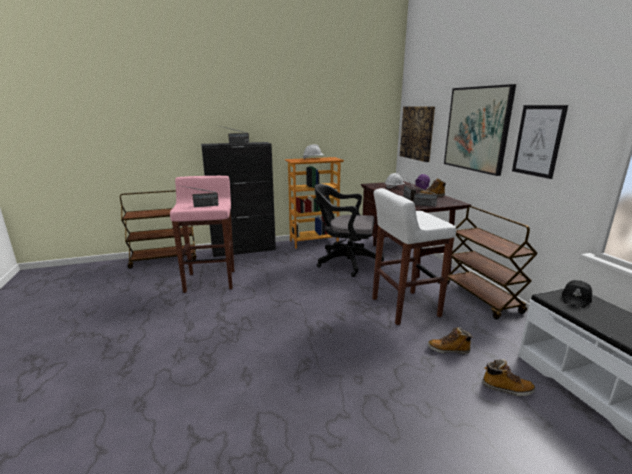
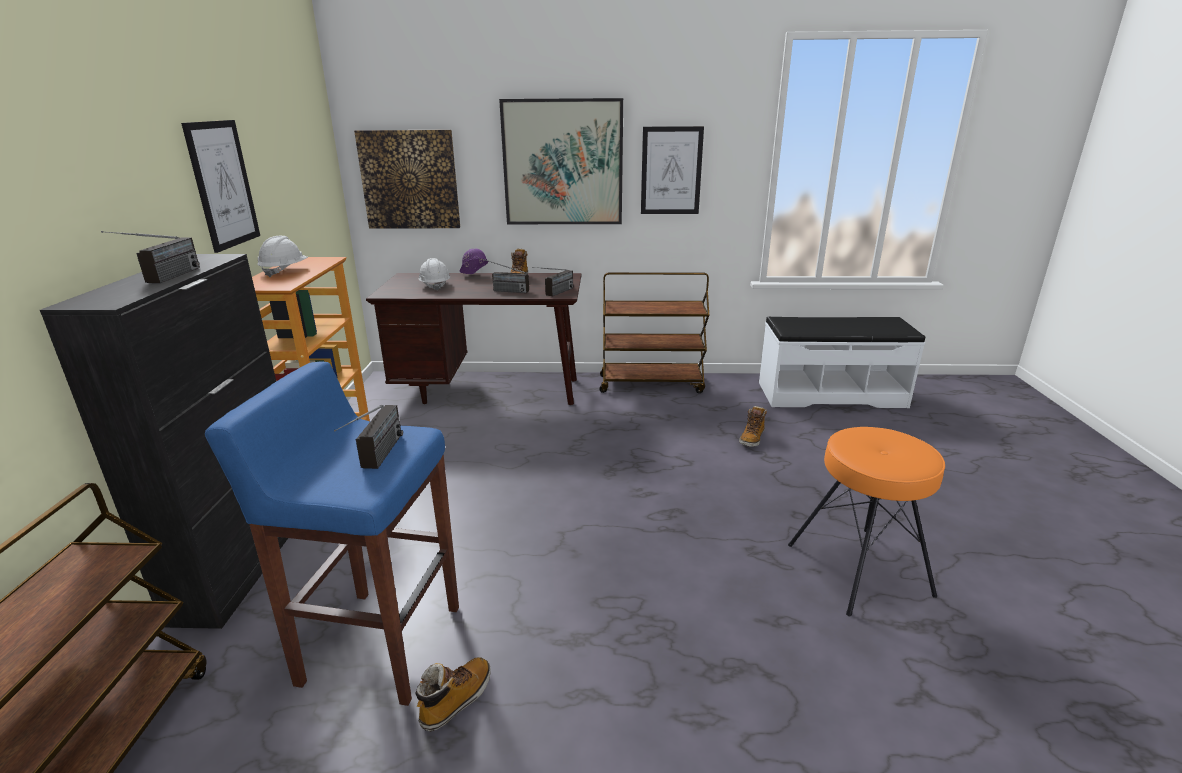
camera: 70 degrees left, 5 degrees up
(210, 280) = (379, 644): pink stool -> blue stool
(300, 121) = (223, 184): none -> picture
(309, 411) = (859, 568): none -> orange stool
(345, 262) = (462, 445): black office chair -> none
(404, 307) = (646, 437): white stool -> none
(507, 388) = (822, 431): boot -> boot (456, 700)
(576, 299) = (796, 324): black cap -> none

